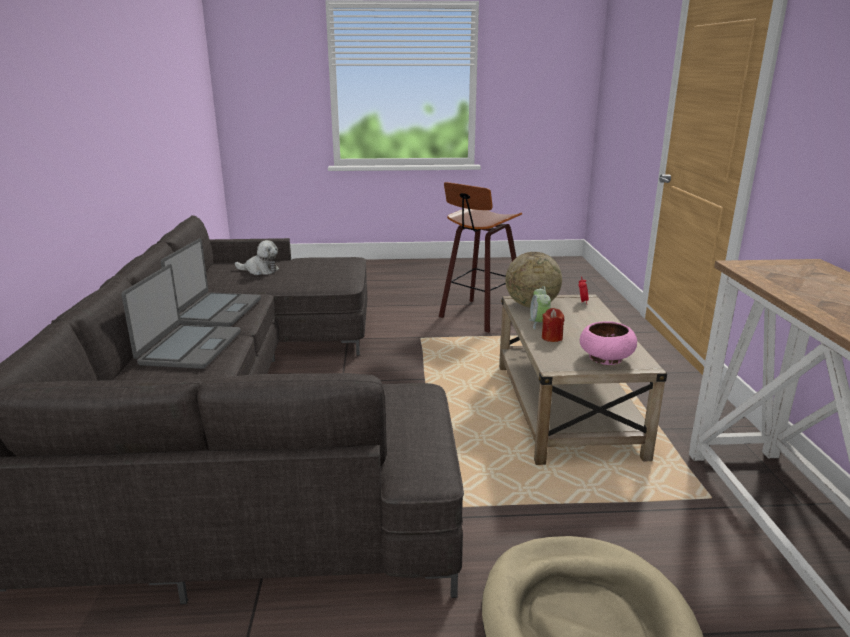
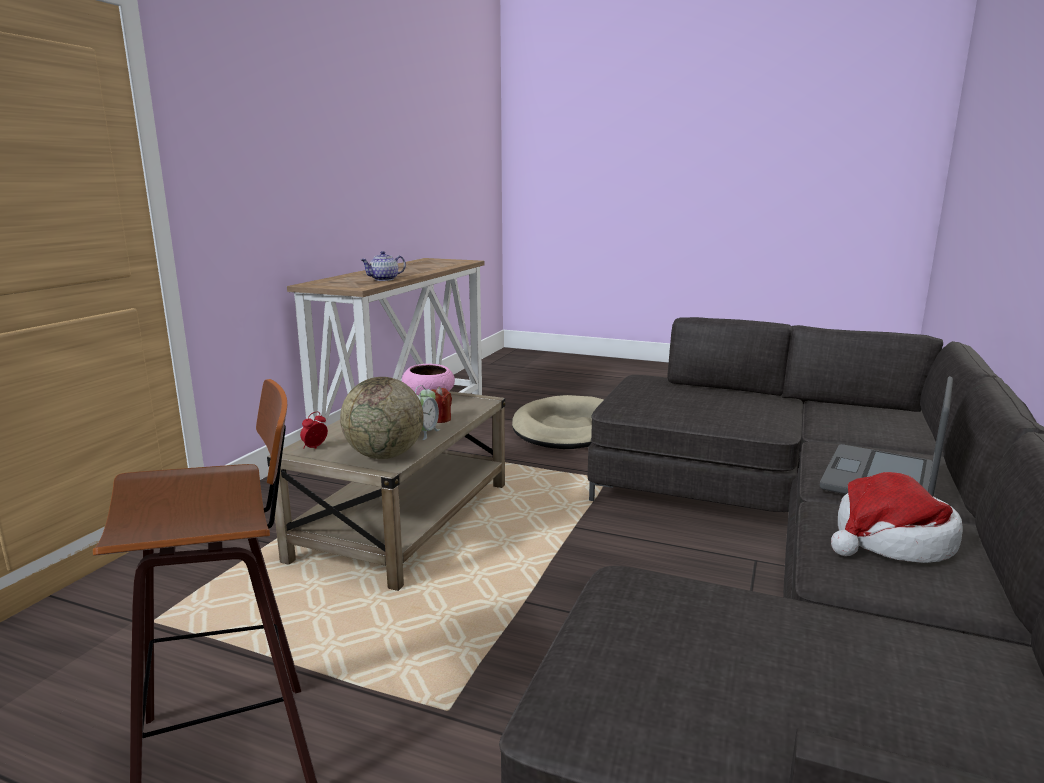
camera: 155 degrees left, 5 degrees down
(217, 311) = (891, 541): laptop -> hat
(260, 270) = (869, 691): plush toy -> none
(793, 288) = (384, 279): none -> teapot

